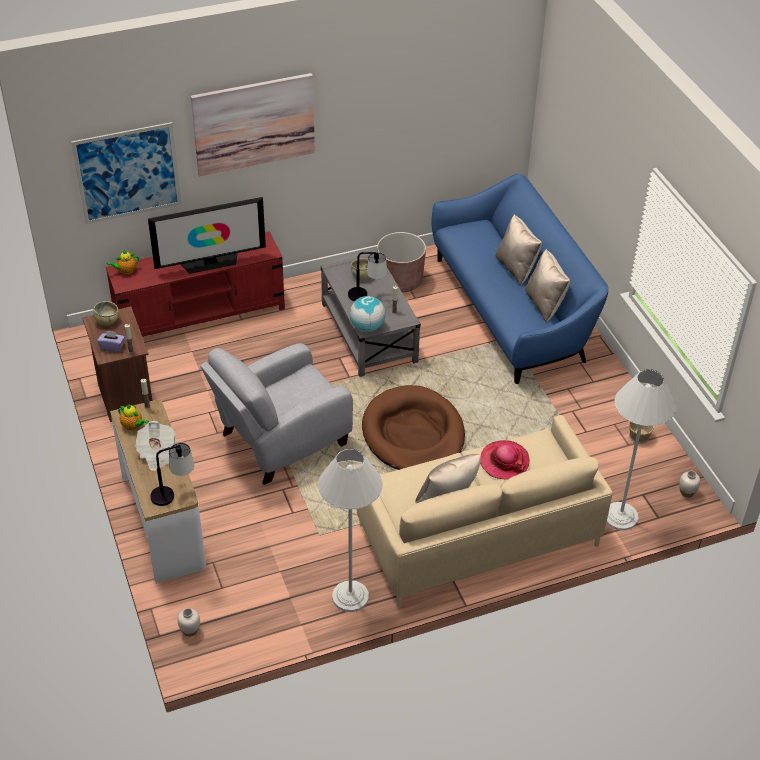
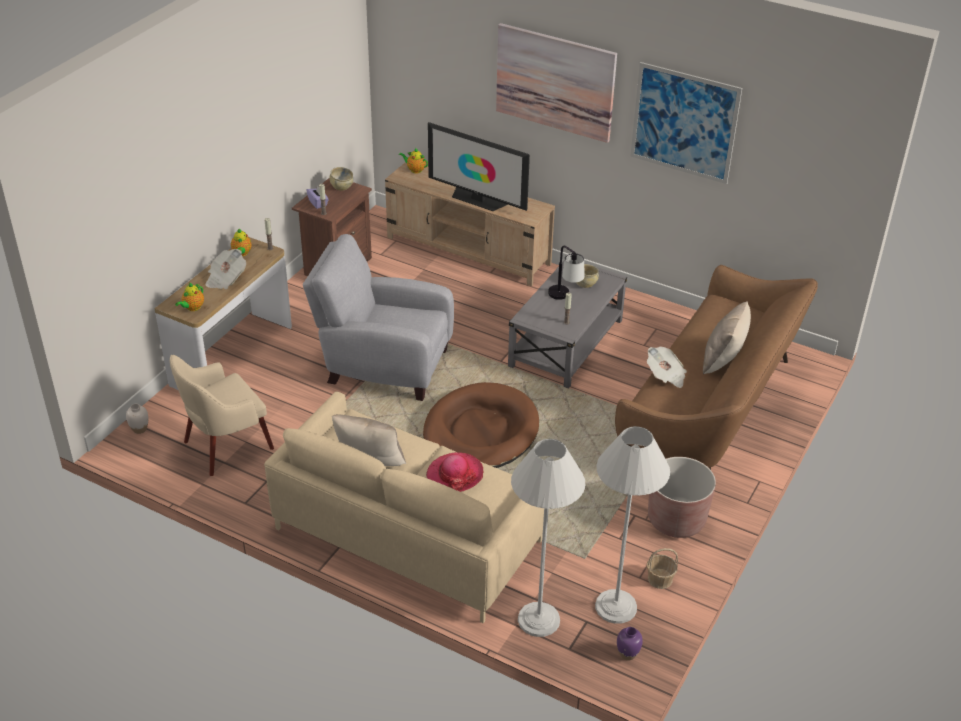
camera: 50 degrees right, 5 degrees down
(128, 173) = (438, 76): picture -> picture (684, 123)
(173, 494) = (192, 308): table lamp -> teapot
(200, 314) = (468, 251): red tv stand -> beige tv stand
(272, 585) = (226, 445): none -> beige armchair
(350, 596) = (258, 495): white floor lamp -> white floor lamp (615, 607)
(367, 327) = (527, 318): globe -> none
(400, 281) = (652, 326): brown planter -> brown planter (676, 520)
(504, 302) = (665, 376): none -> newspaper
(512, 310) = (711, 408): blue sofa -> brown sofa
(545, 304) = (701, 401): beige pillow -> none
(687, 493) = (627, 654): white vase -> purple vase

